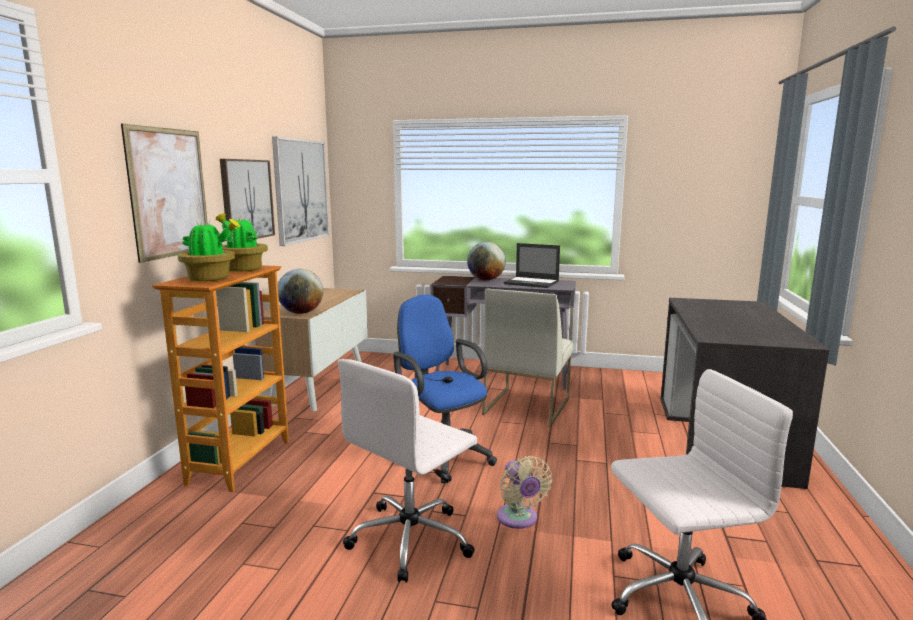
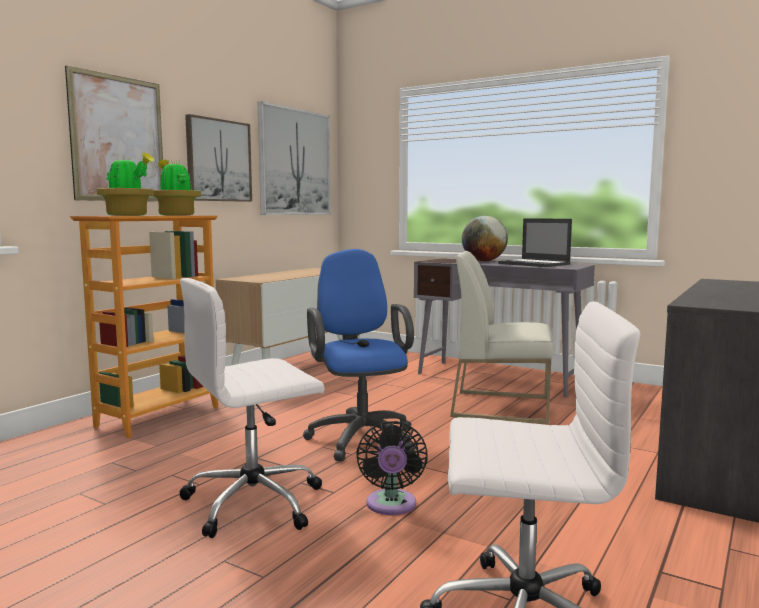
camera: 20 degrees right, 5 degrees down
(301, 313) = (262, 279): globe -> none
(519, 519) = (391, 506): beige fan -> black fan
(526, 406) = (501, 407): white chair -> white chair turned 60 degrees clockwise

